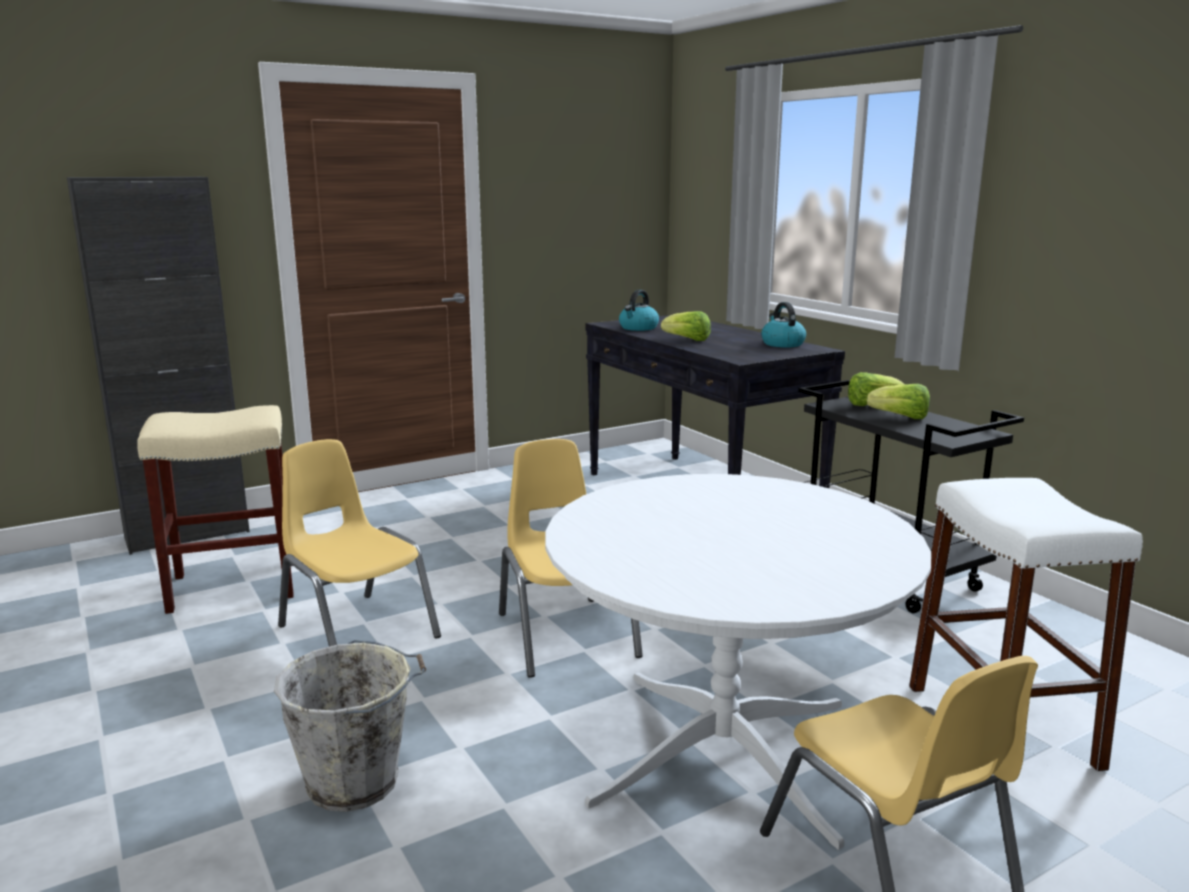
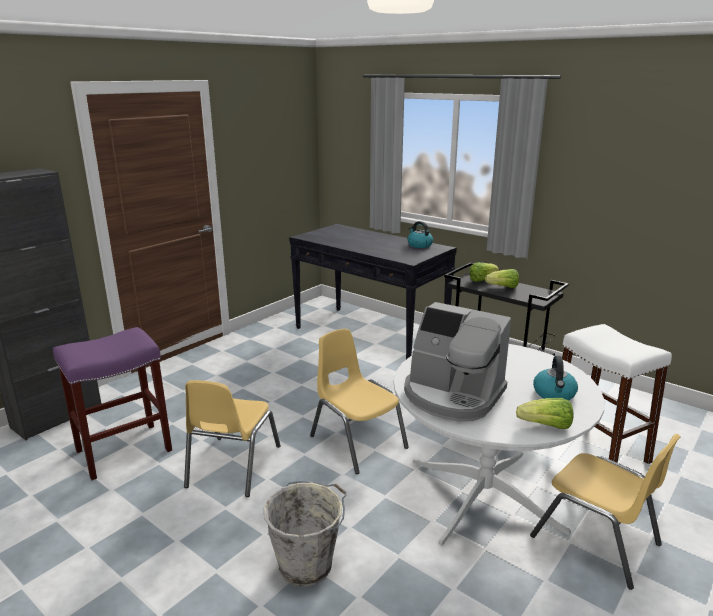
camera: 20 degrees left, 5 degrees up
(235, 586) = (125, 450): beige stool -> purple stool
(357, 632) = (232, 466): yellow chair -> yellow chair turned 105 degrees counterclockwise
(638, 328) = (326, 239): kettle -> kettle (554, 394)
(638, 537) = (452, 395): none -> coffee machine
(687, 340) = (365, 247): lettuce -> lettuce (546, 426)

